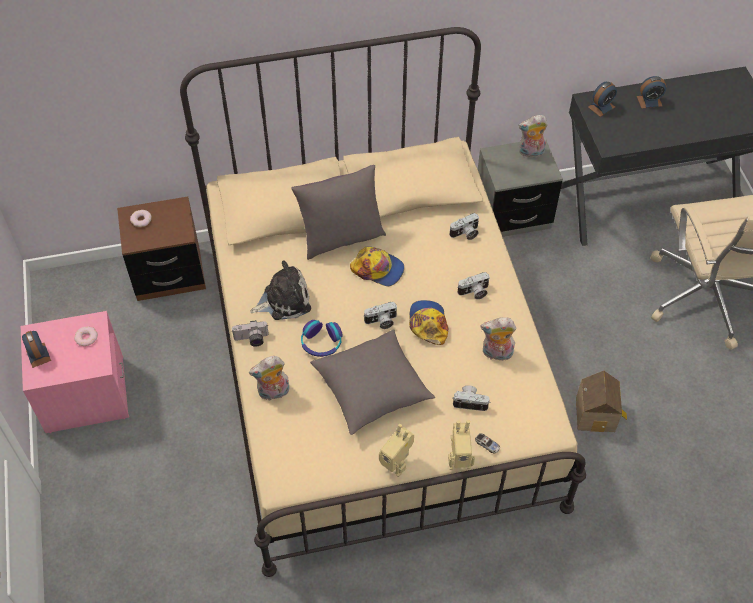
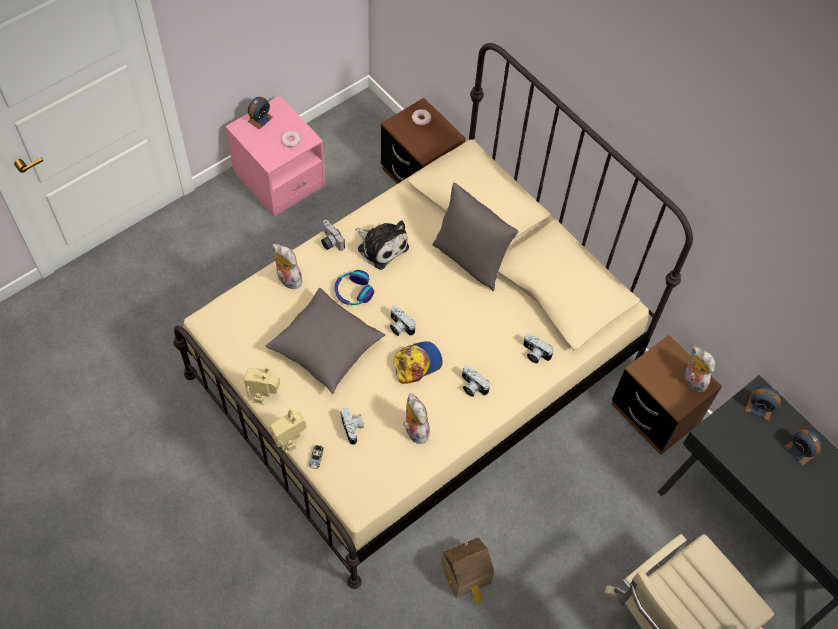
camera: 60 degrees right, 5 degrees up
(378, 269) = (453, 301): cap -> none
(512, 215) = (654, 414): grey nightstand -> brown nightstand

